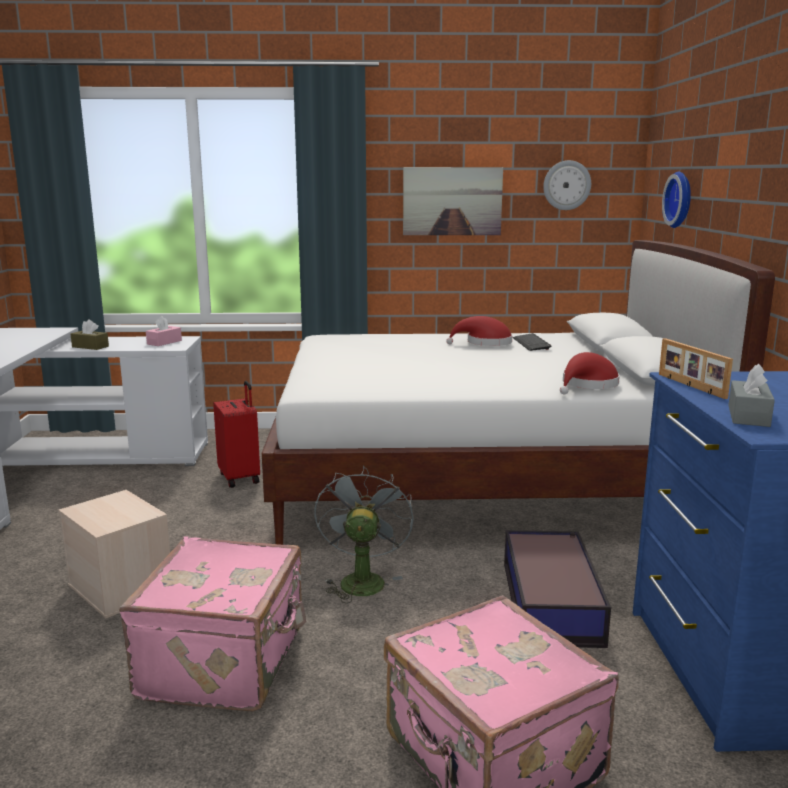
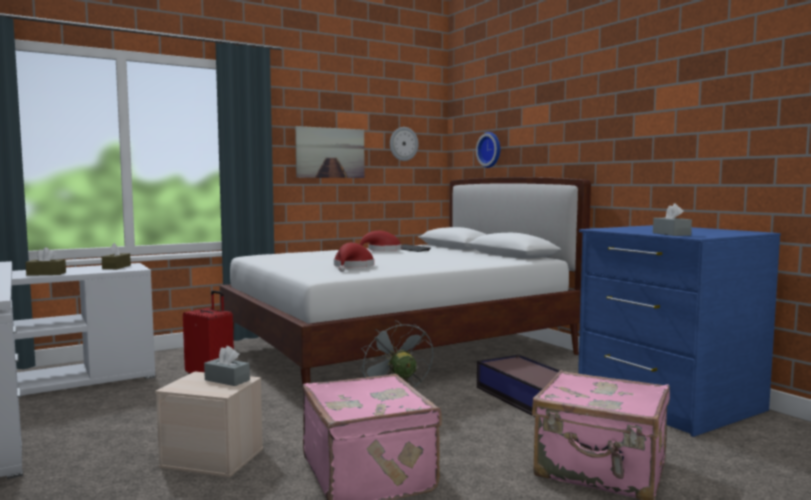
camera: 30 degrees left, 10 degrees down
(132, 510) = (227, 380): none -> grey tissue box
(164, 342) = (116, 267): pink tissue box -> brown tissue box
(587, 385) = (491, 260): red hat -> red hat (353, 267)
(690, 386) = (614, 230): picture frame -> none

